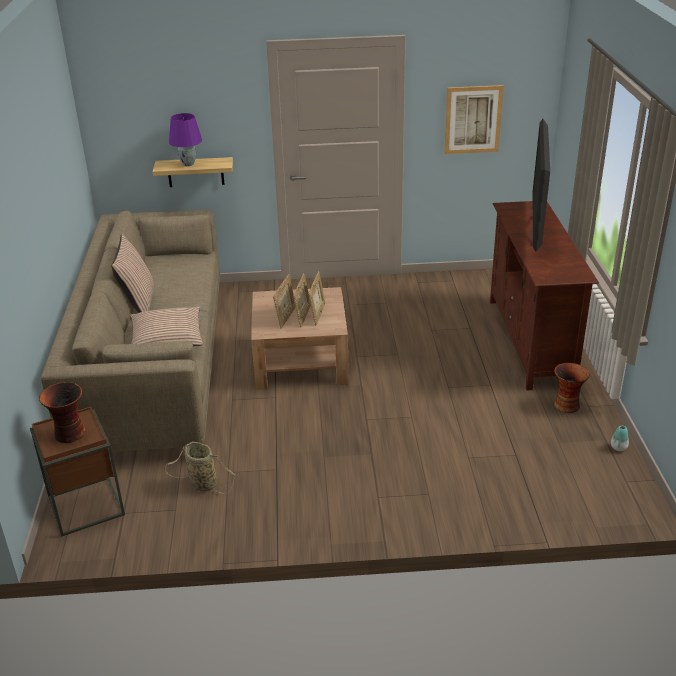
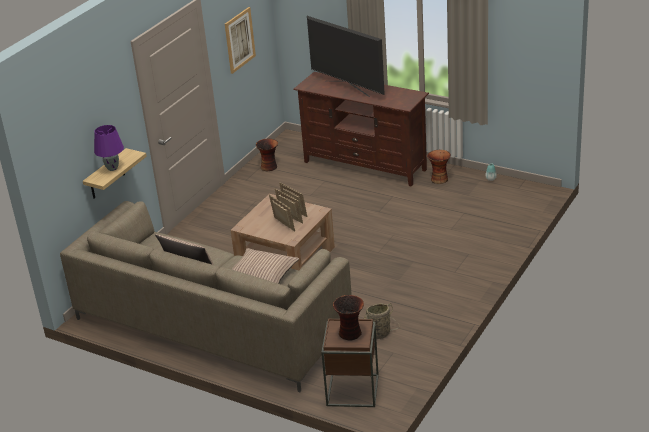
camera: 55 degrees left, 0 degrees up
(456, 285) = (269, 167): none -> vase

